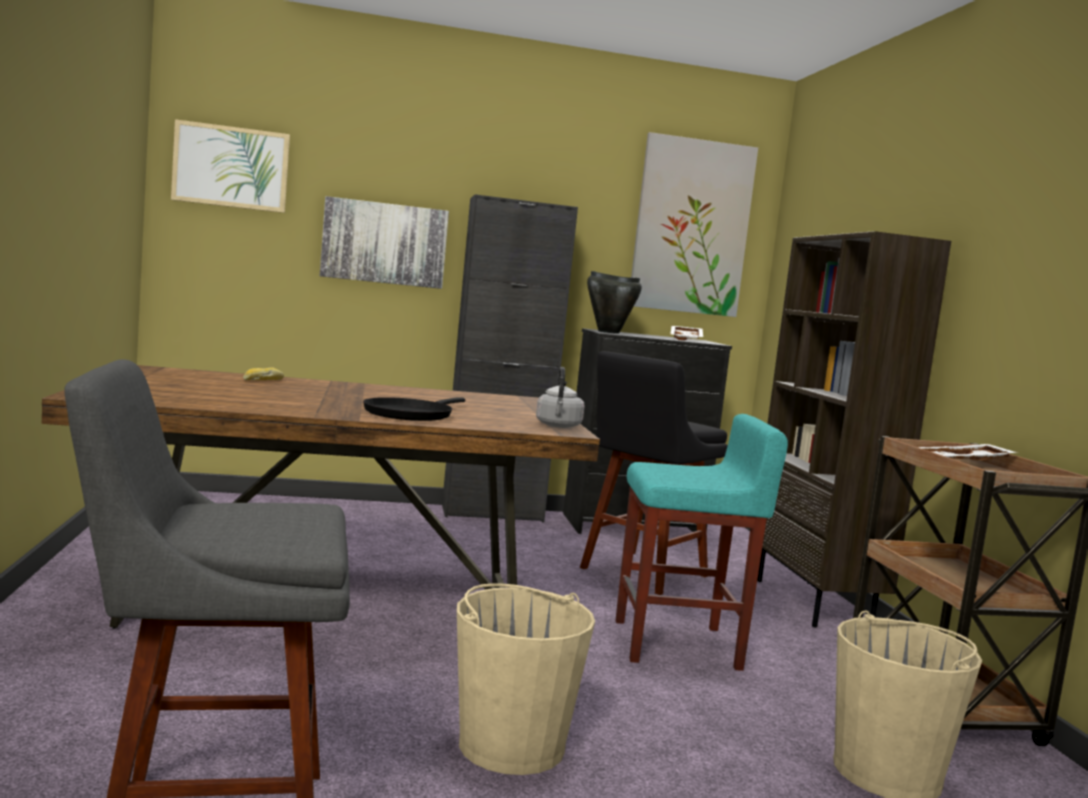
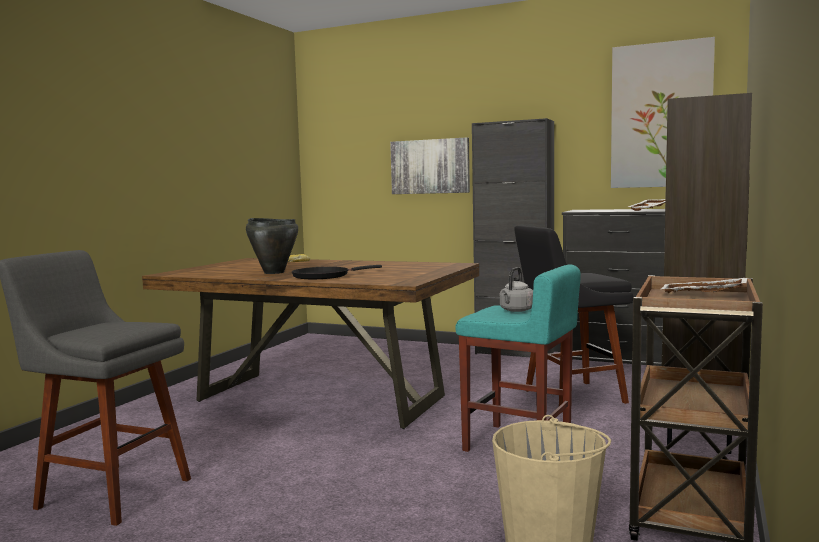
camera: 35 degrees right, 0 degrees up
(231, 167) = (339, 133): picture -> none
(511, 745) = (307, 483): beige bucket -> none
(558, 426) = (411, 280): grey kettle -> grey kettle (516, 310)
(608, 332) = (580, 210): black cooking pot -> black cooking pot (274, 272)

